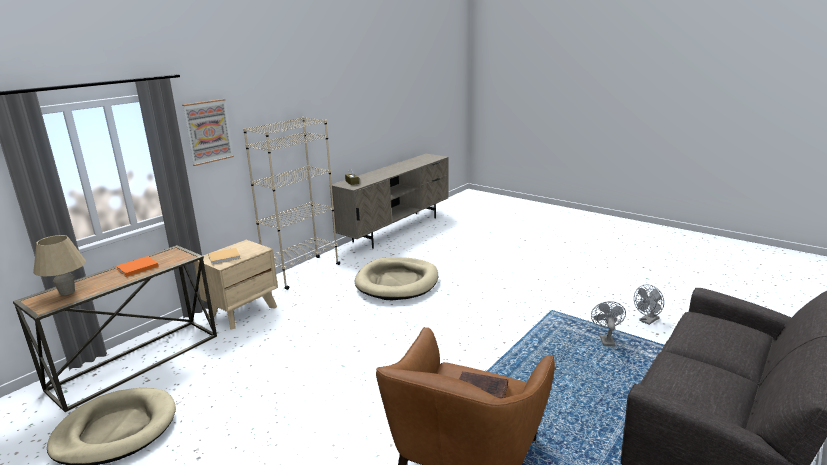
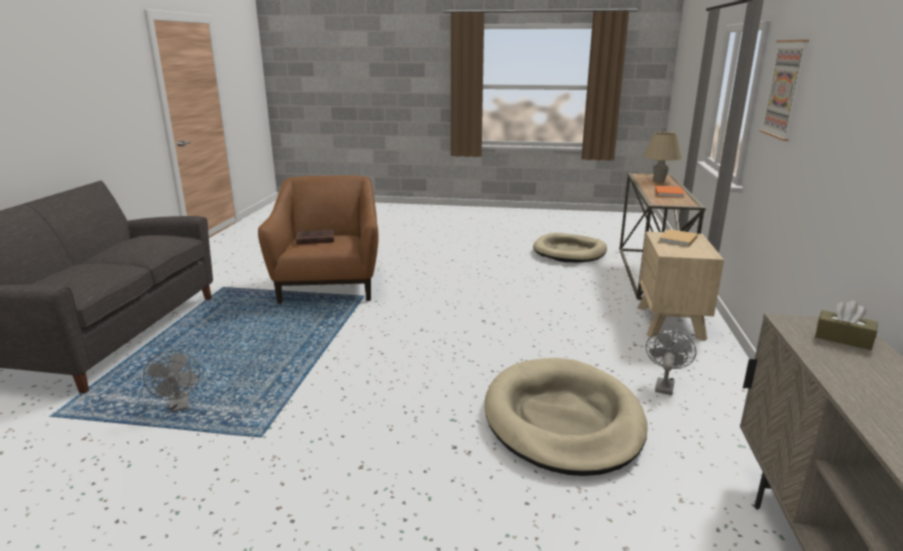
camera: 150 degrees right, 0 degrees up
(302, 272) = (735, 393): beige bookcase -> none
(647, 321) = (83, 461): grey fan -> grey fan (664, 385)

